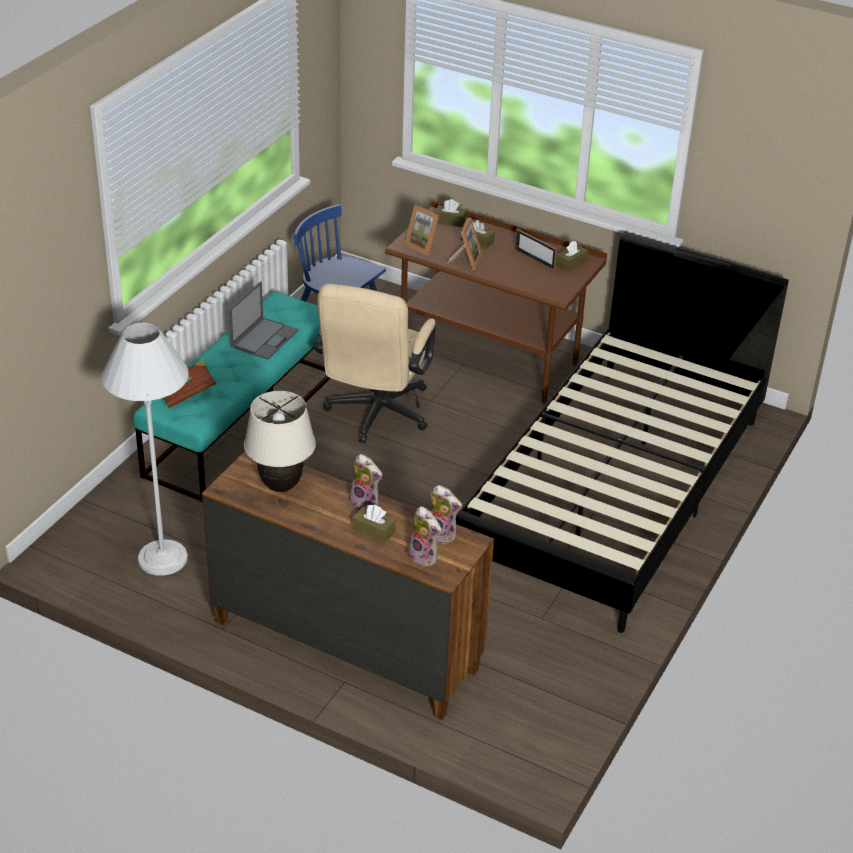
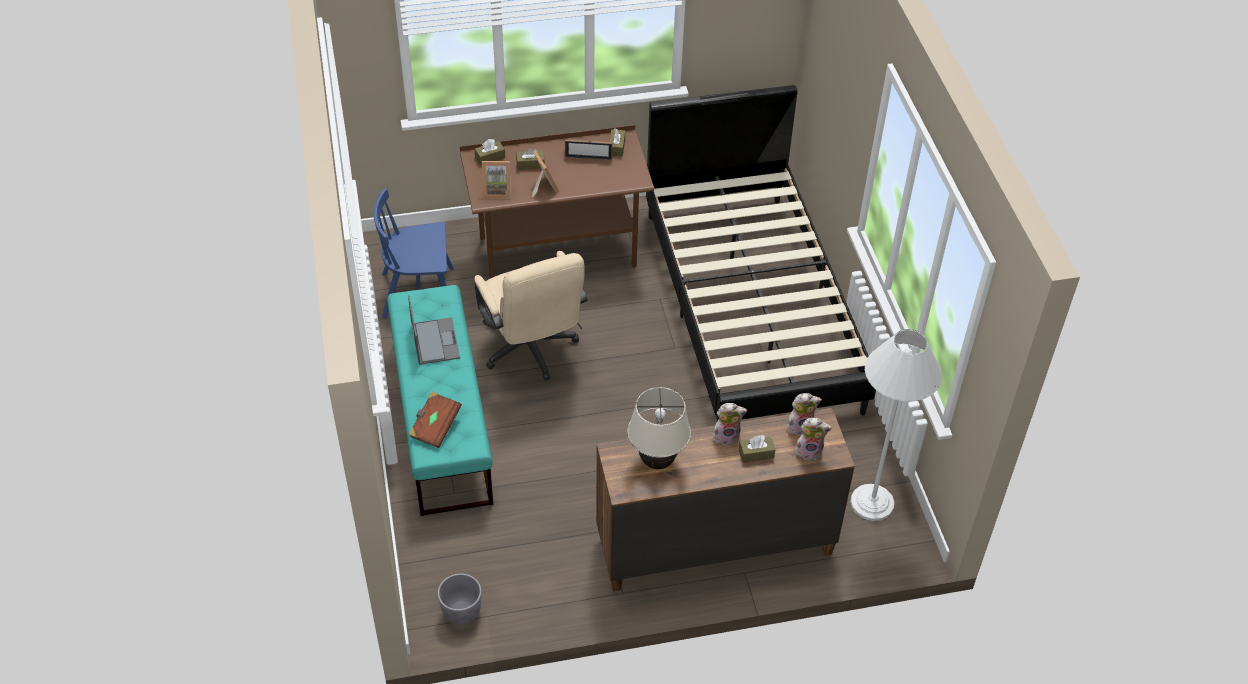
camera: 40 degrees left, 10 degrees up
(82, 560) = (461, 613): none -> grey planter
(163, 558) = (517, 569): white floor lamp -> white floor lamp (872, 502)

